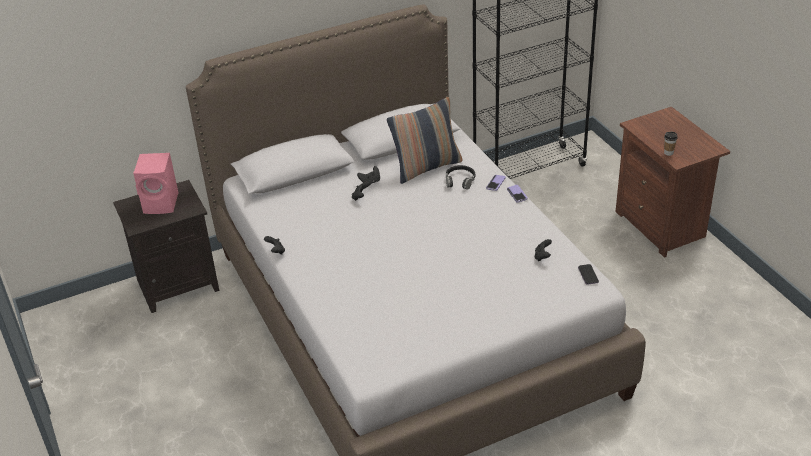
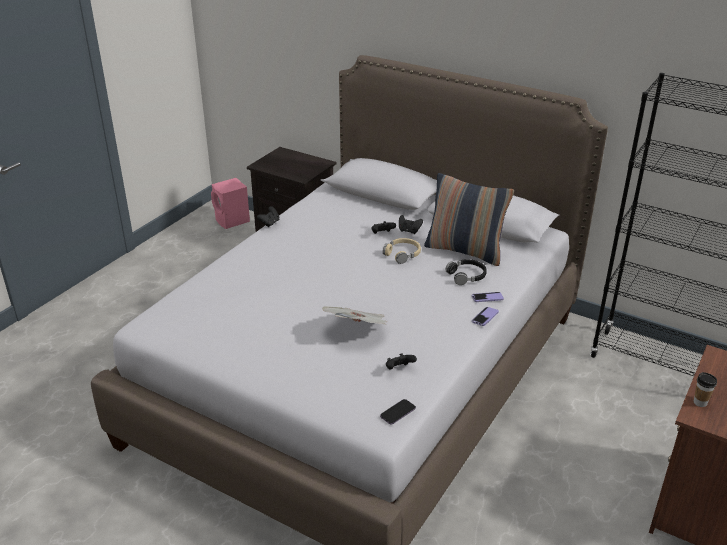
camera: 55 degrees right, 5 degrees down
(162, 203) = (296, 163): pink speaker -> pink speaker (232, 221)
(400, 198) = (402, 254): none -> beige headphones
(479, 258) = (358, 329): none -> newspaper

